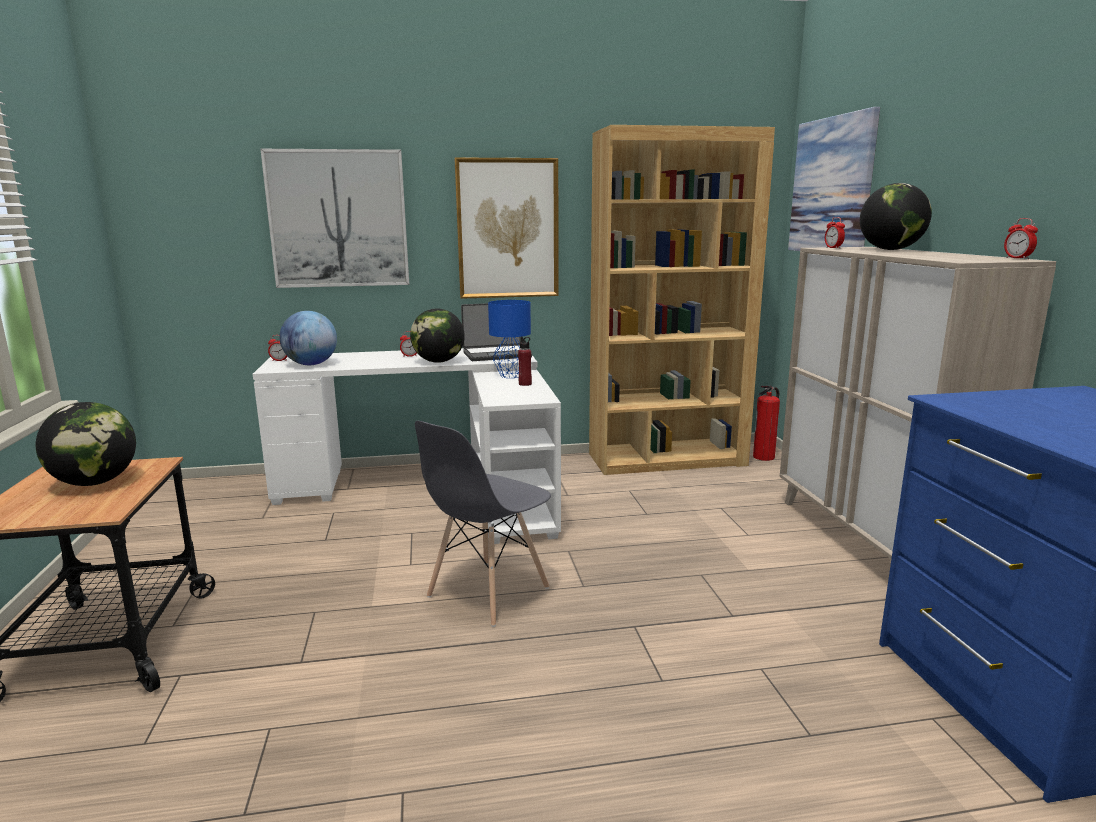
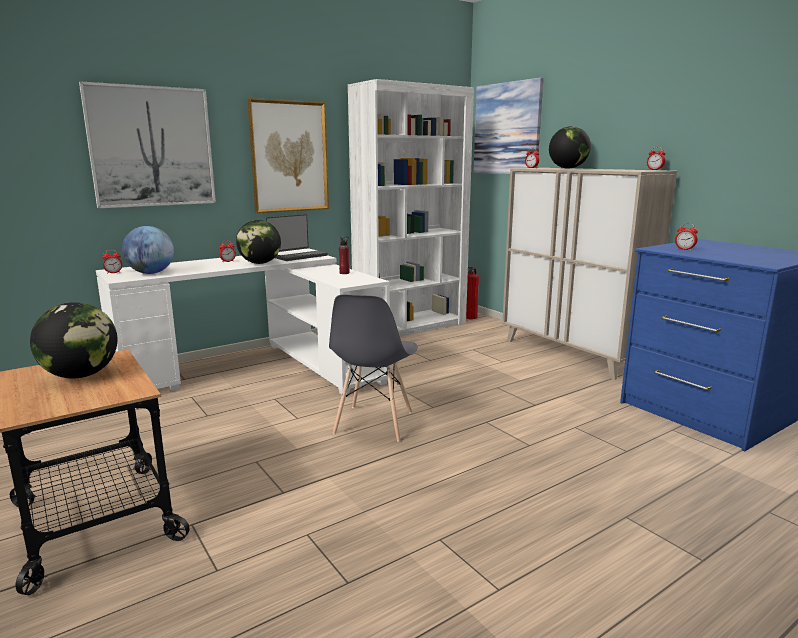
camera: 25 degrees left, 0 degrees up
(511, 376) = (324, 269): blue table lamp -> none
(667, 459) = (411, 326): brown bookcase -> white bookcase
(1001, 407) = (684, 249): none -> alarm clock

